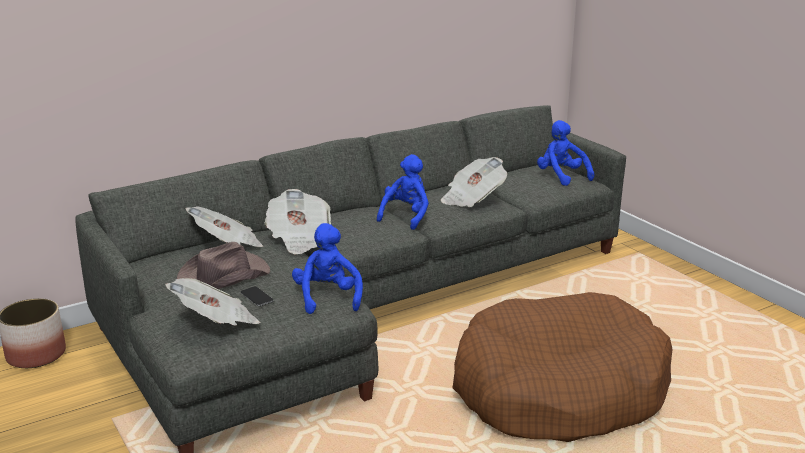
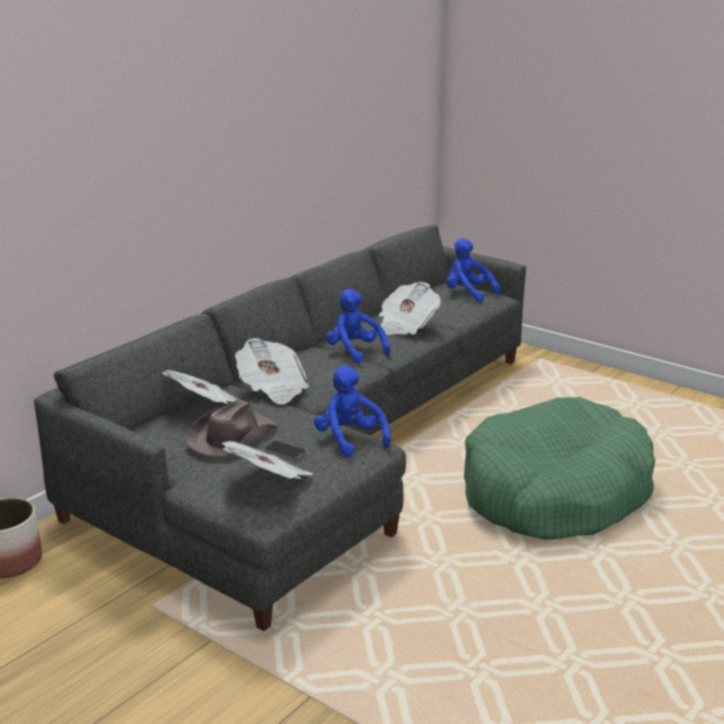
camera: 20 degrees left, 0 degrees up
(406, 216) = (354, 352): blue plush toy -> blue plush toy turned 45 degrees counterclockwise
(558, 390) = (554, 493): brown dog bed -> green dog bed

